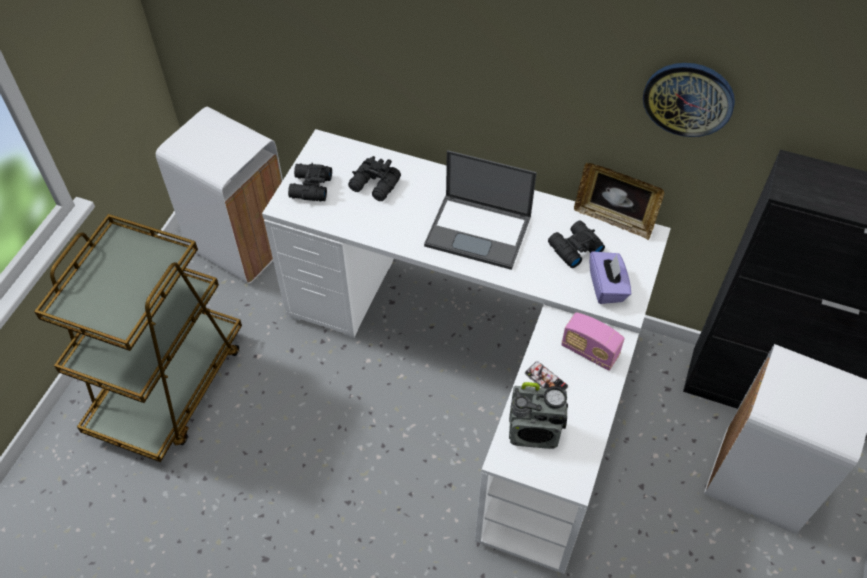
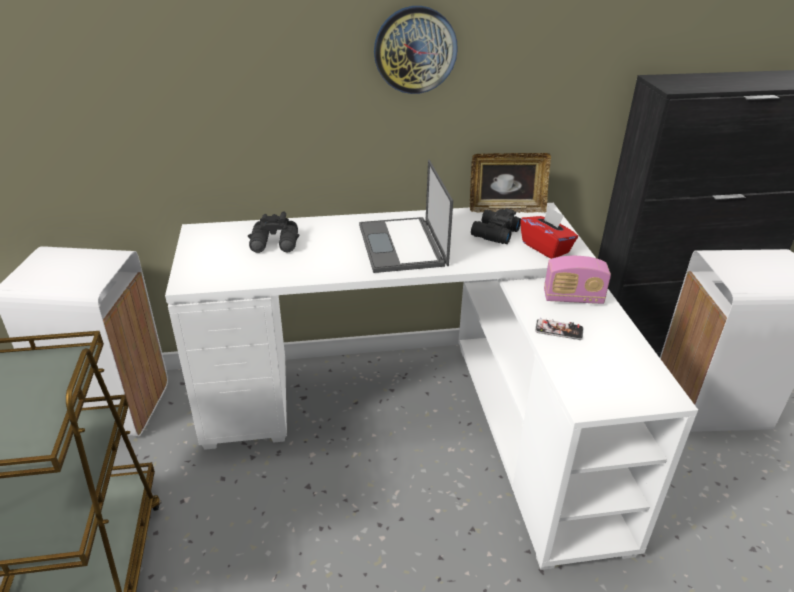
camera: 30 degrees left, 20 degrees down
(309, 188) = (207, 263): black binoculars -> none
(479, 231) = (403, 246): laptop -> laptop turned 90 degrees clockwise
(534, 432) = (591, 372): radio -> none
(607, 287) = (546, 247): purple tissue box -> red tissue box
(688, 98) = (555, 49): wall clock -> wall clock (415, 50)

